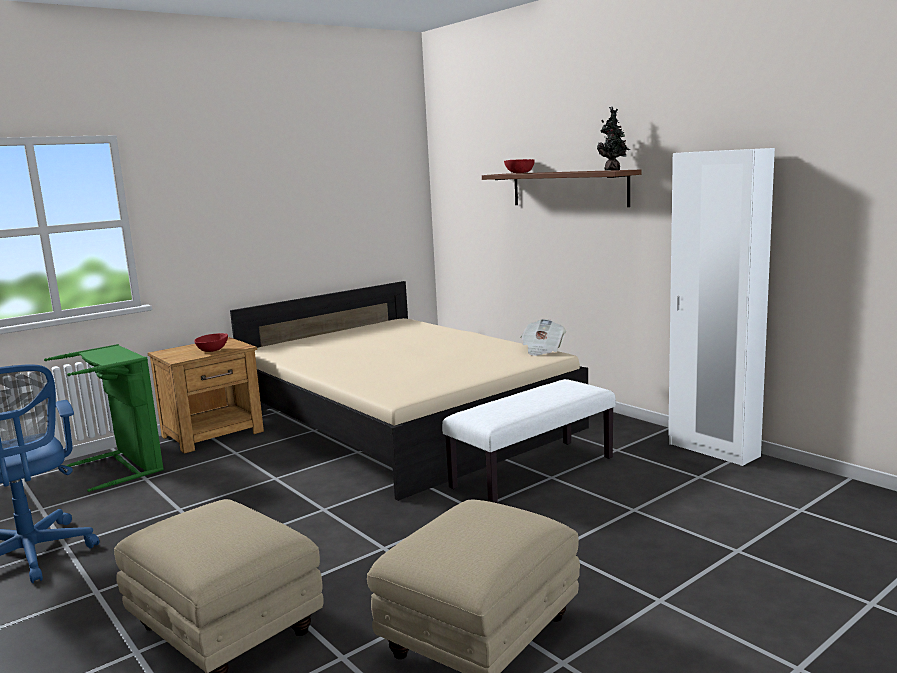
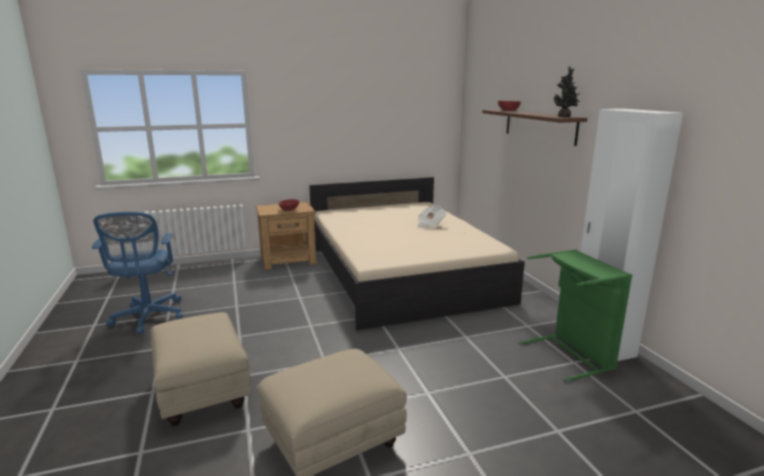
camera: 20 degrees right, 5 degrees up
(124, 466) = (229, 272): green laundry basket -> green laundry basket (572, 355)
(533, 472) = (456, 330): white bench -> none
(542, 350) = (495, 243): newspaper -> newspaper (429, 225)

